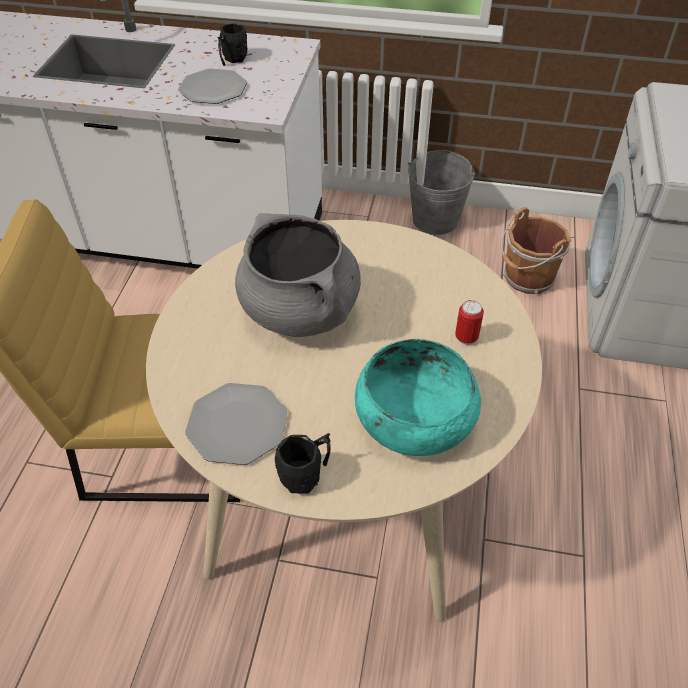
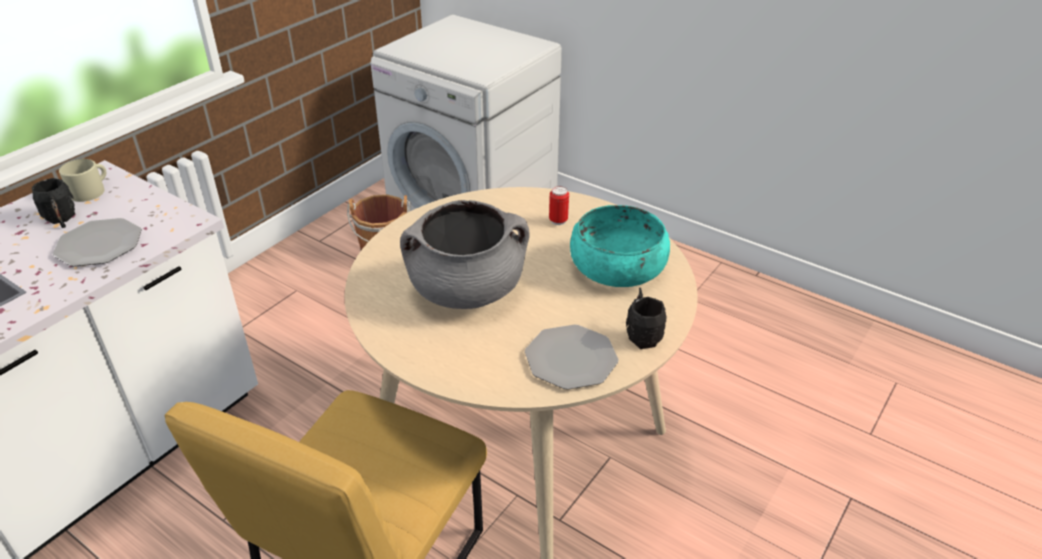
camera: 65 degrees left, 10 degrees down
(275, 53) = (91, 191): none -> beige mug
(435, 219) = (264, 274): grey bucket -> none

